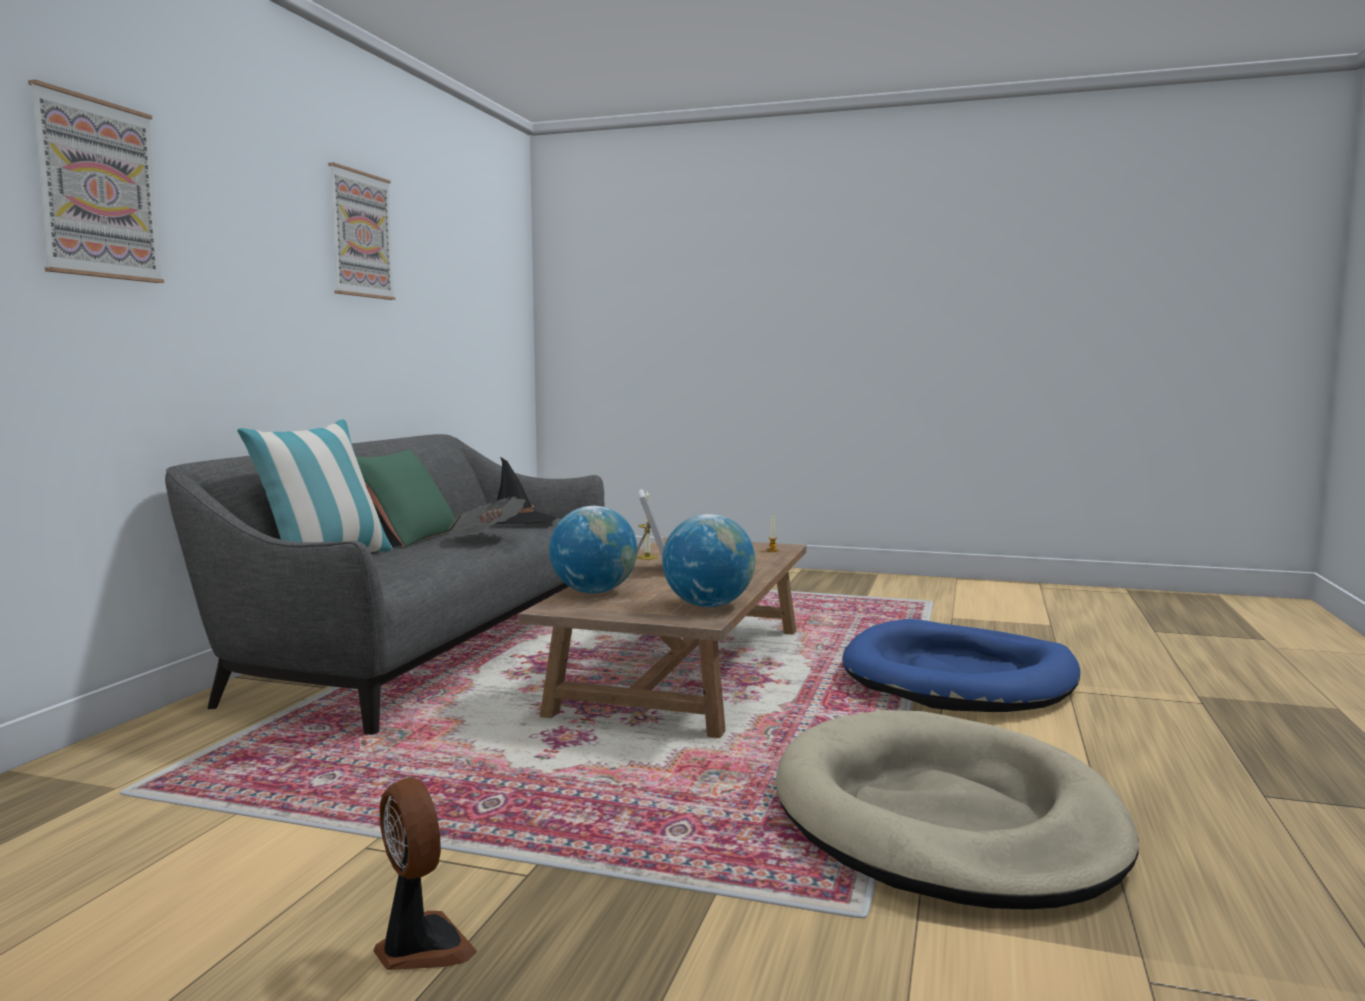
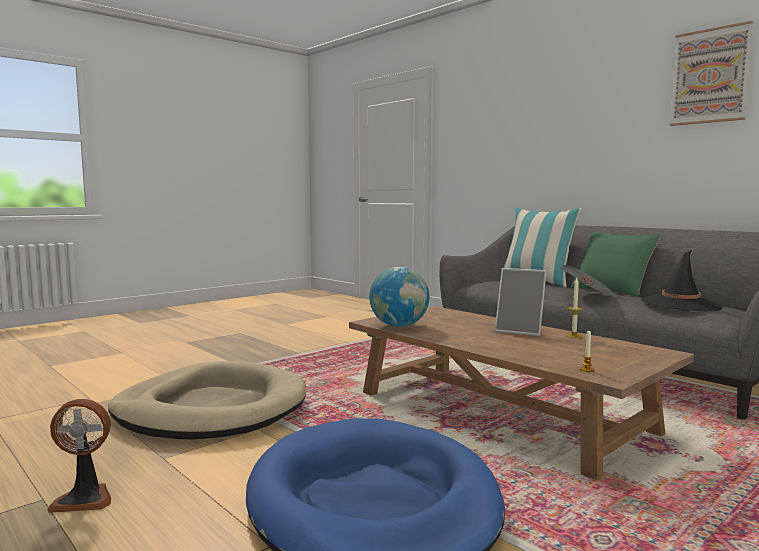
camera: 120 degrees right, 0 degrees up
(97, 189) = (518, 108): picture -> none
(420, 947) = (281, 342): fan -> fan (85, 498)
(594, 592) = (464, 316): globe -> none

